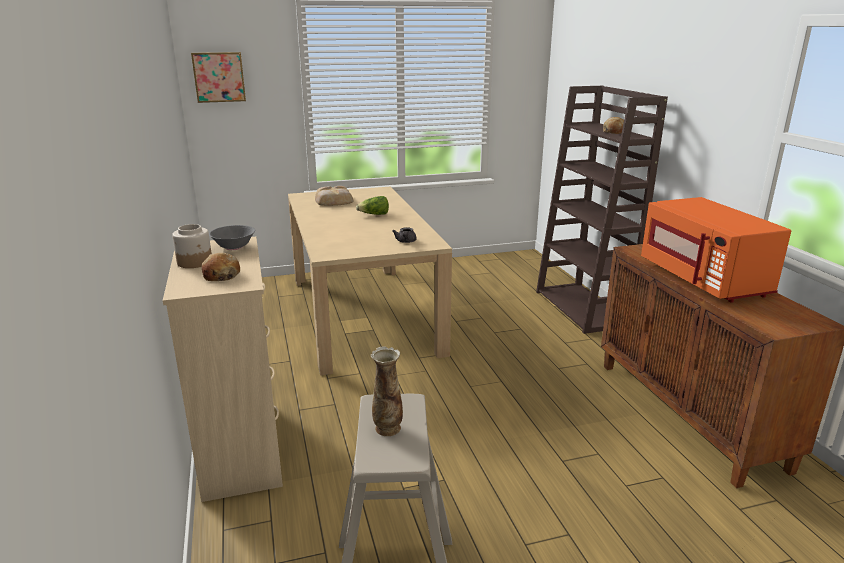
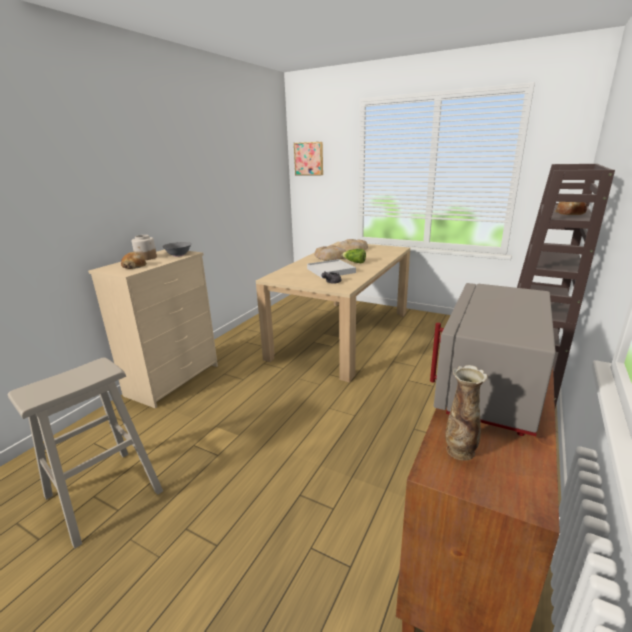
camera: 45 degrees right, 0 degrees up
(331, 214) = (330, 257): none -> bread
(373, 230) = (331, 271): none -> white tray
(387, 429) = (67, 379): vase -> vase (459, 451)
(704, 279) = (490, 387): orange microwave -> grey microwave

